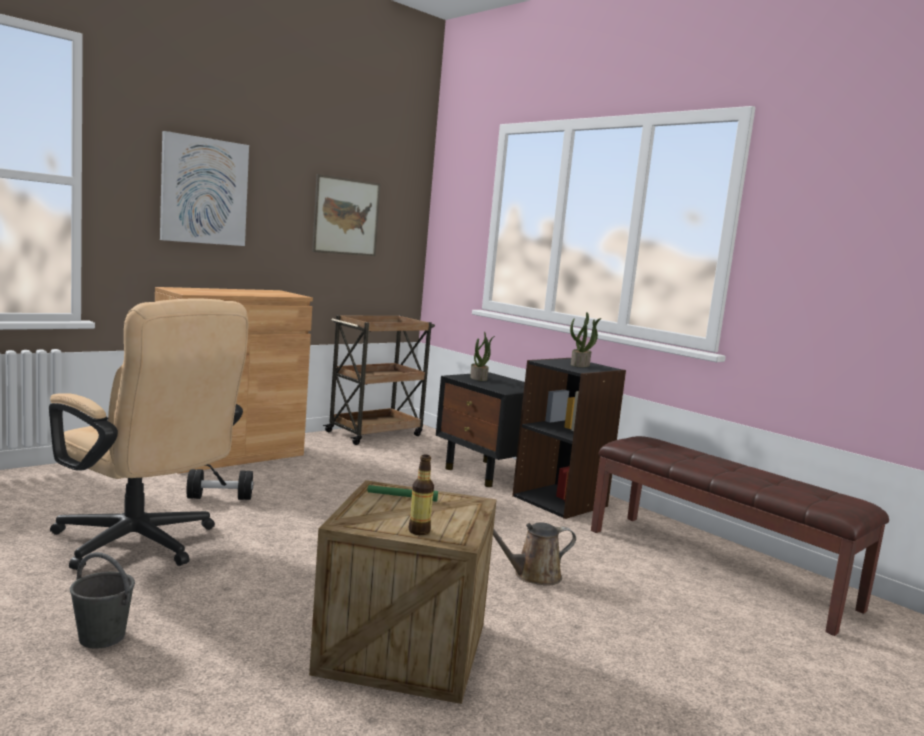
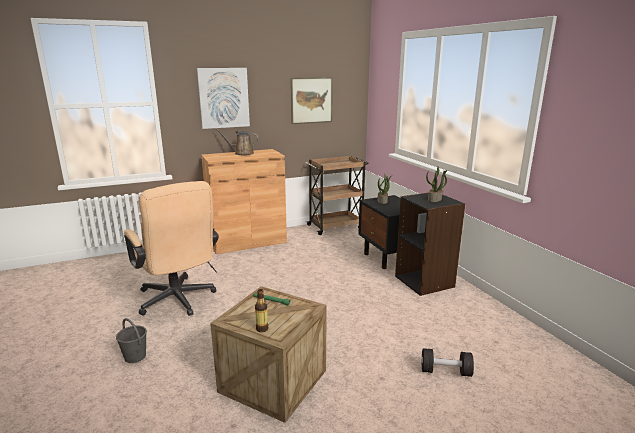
camera: 20 degrees right, 10 degrees up
(220, 498) = (229, 272): black dumbbell -> black dumbbell (445, 371)
(533, 575) = (375, 338): brown watering can -> brown watering can (242, 153)
(717, 567) = (506, 342): brown bench -> none

